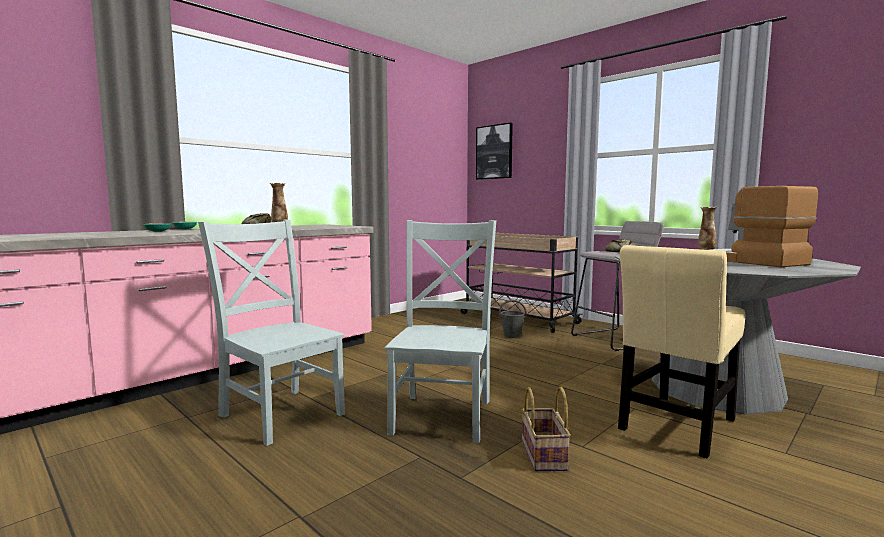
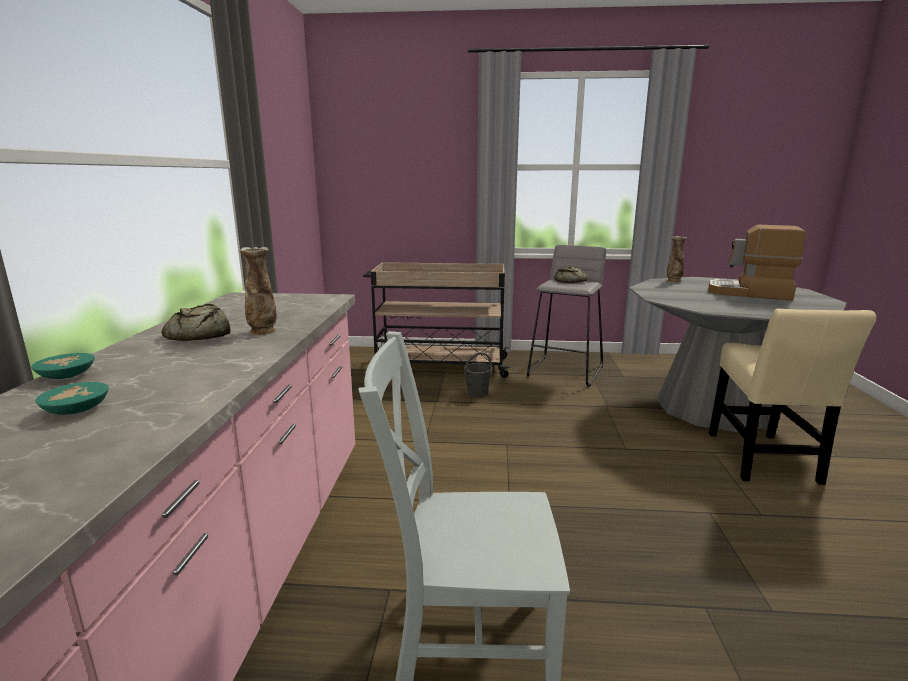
camera: 40 degrees left, 10 degrees up
(443, 414) = (618, 536): grey chair -> none
(494, 152) = (362, 151): picture -> none
(545, 456) = (764, 541): basket -> none

